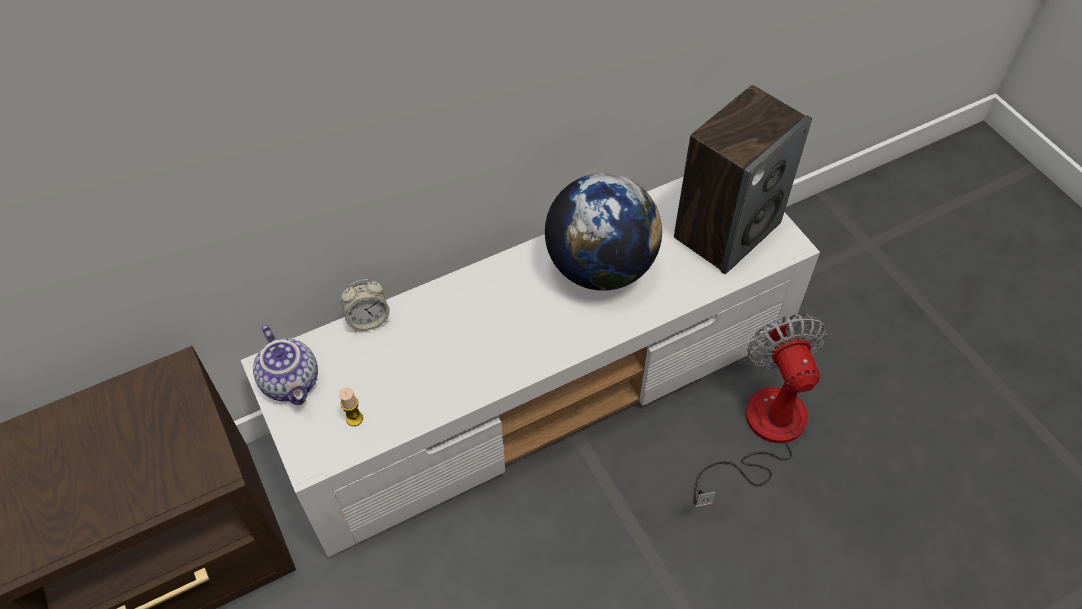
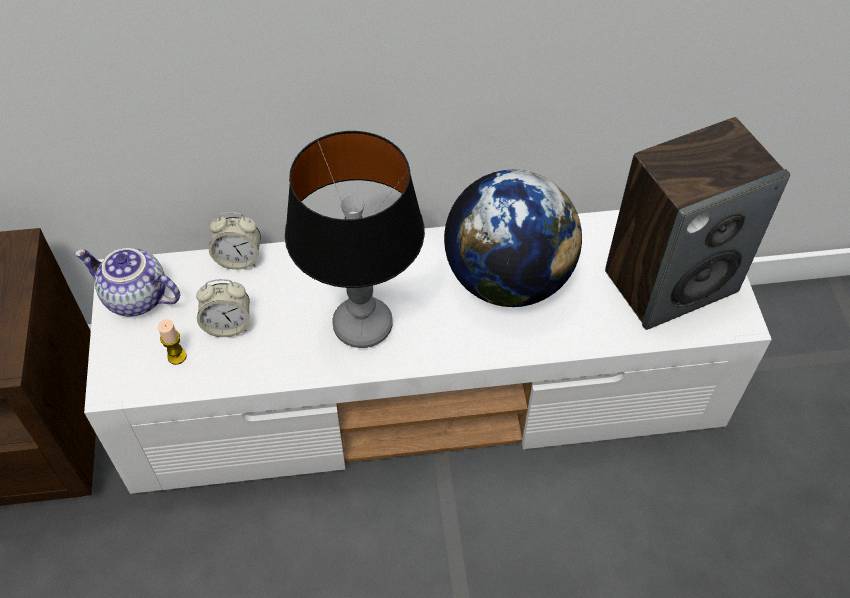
camera: 20 degrees right, 0 degrees up
(292, 382) = (135, 298): teapot -> teapot turned 120 degrees clockwise
(386, 378) = (228, 325): none -> alarm clock
(501, 342) = (363, 325): none -> table lamp
(762, 432) = (648, 525): fan -> none

